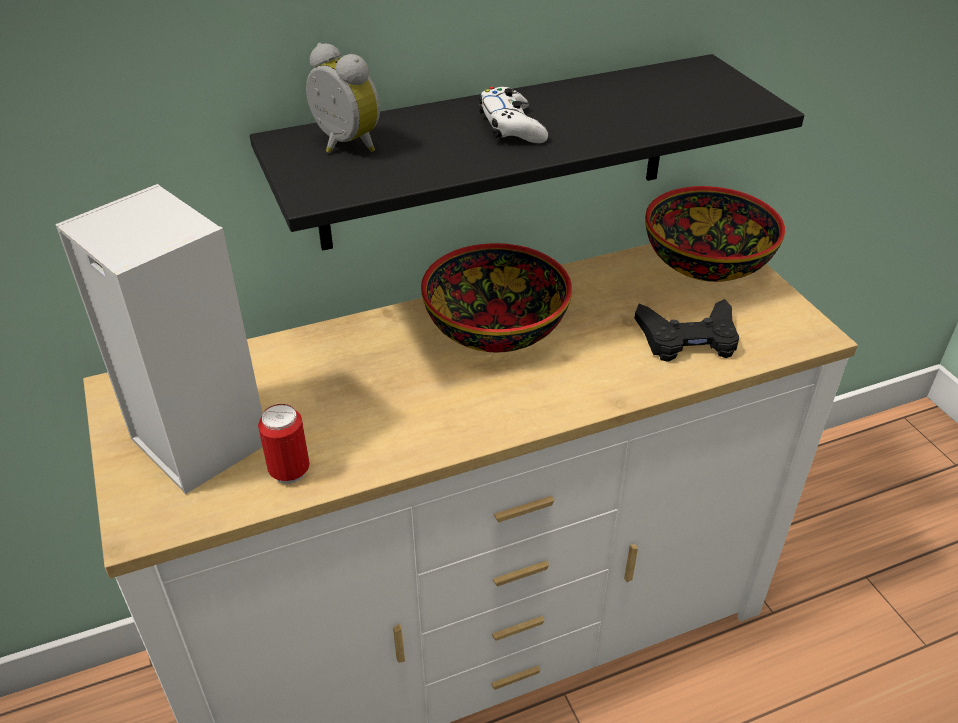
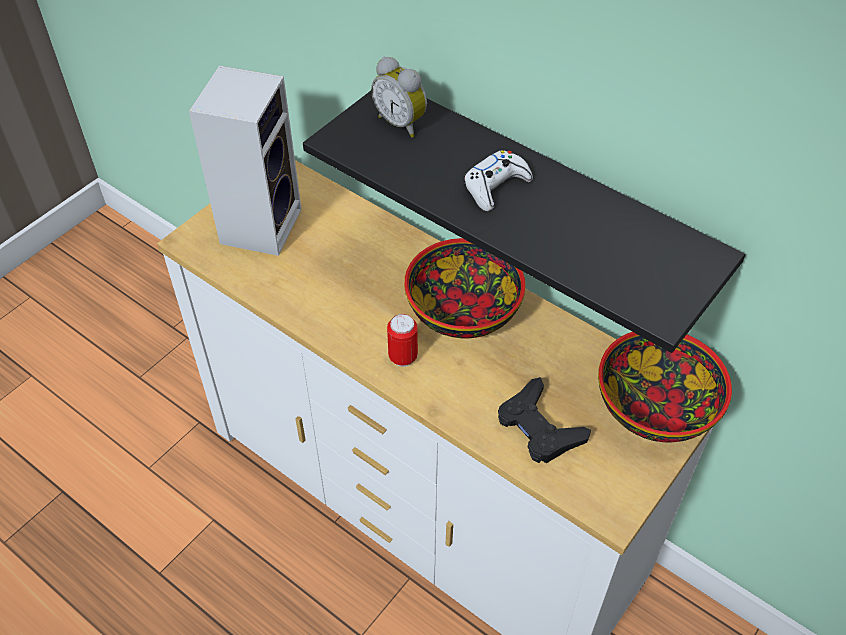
camera: 60 degrees right, 10 degrees up
(289, 471) = (262, 277): can -> can (403, 357)
(343, 146) = (402, 123): alarm clock -> alarm clock turned 120 degrees clockwise

